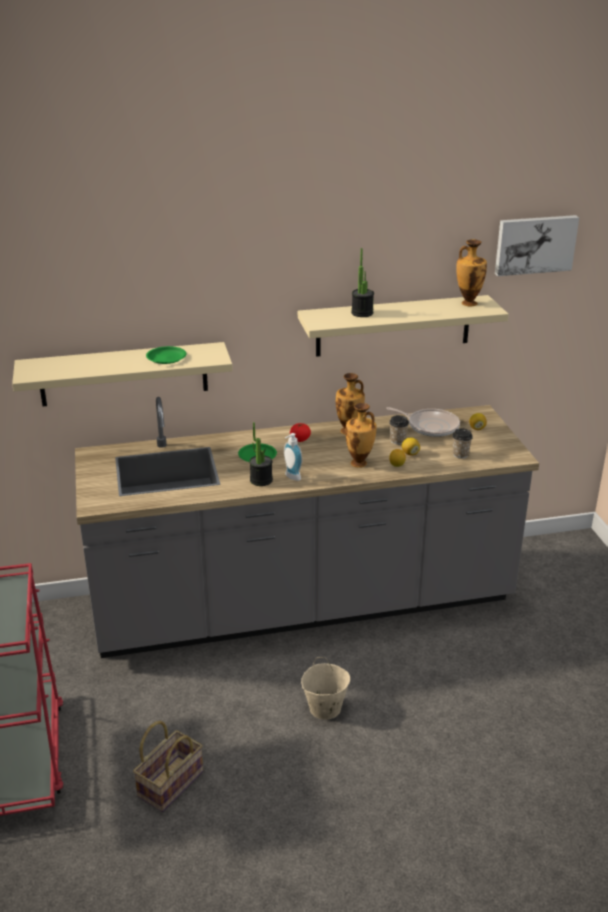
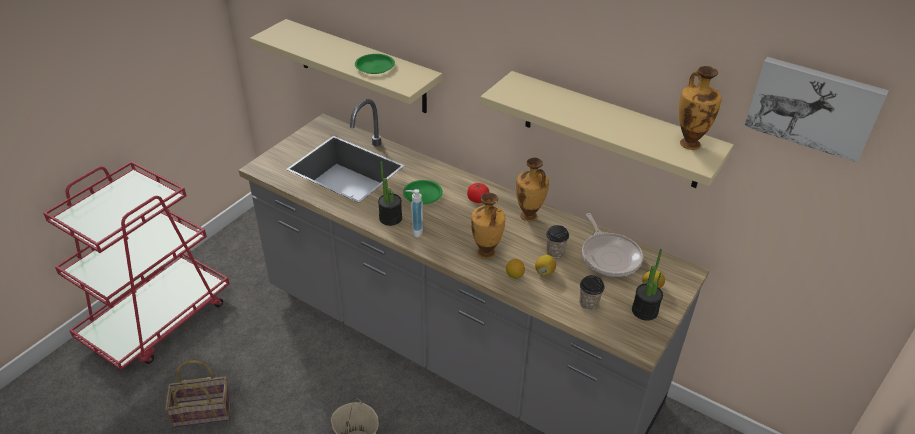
camera: 45 degrees right, 10 degrees up
(362, 313) = (560, 101): potted plant -> potted plant (644, 311)

